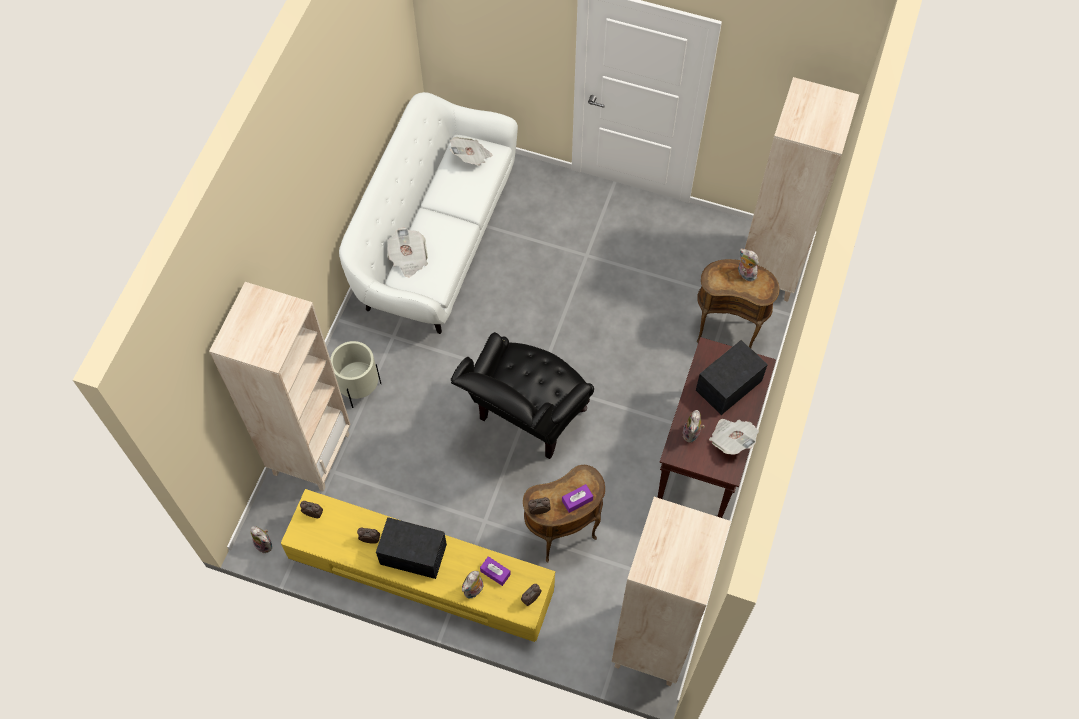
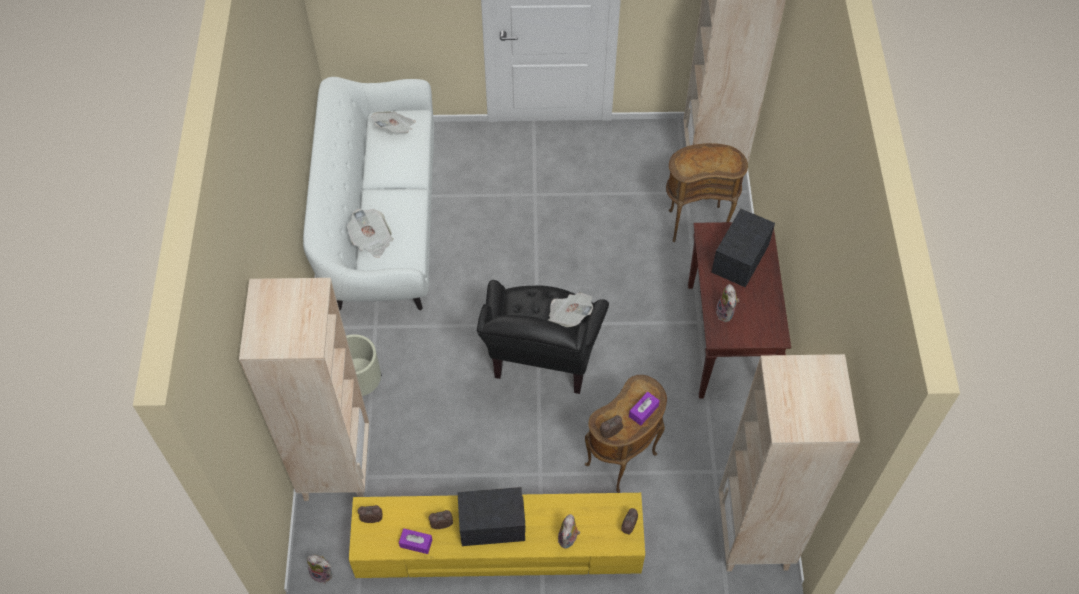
camera: 20 degrees left, 5 degrees down
(495, 573) = (582, 514): purple tissue box -> purple tissue box (416, 543)
(731, 439) = (765, 307): newspaper -> newspaper (569, 315)
(745, 274) = (709, 154): plush toy -> none

